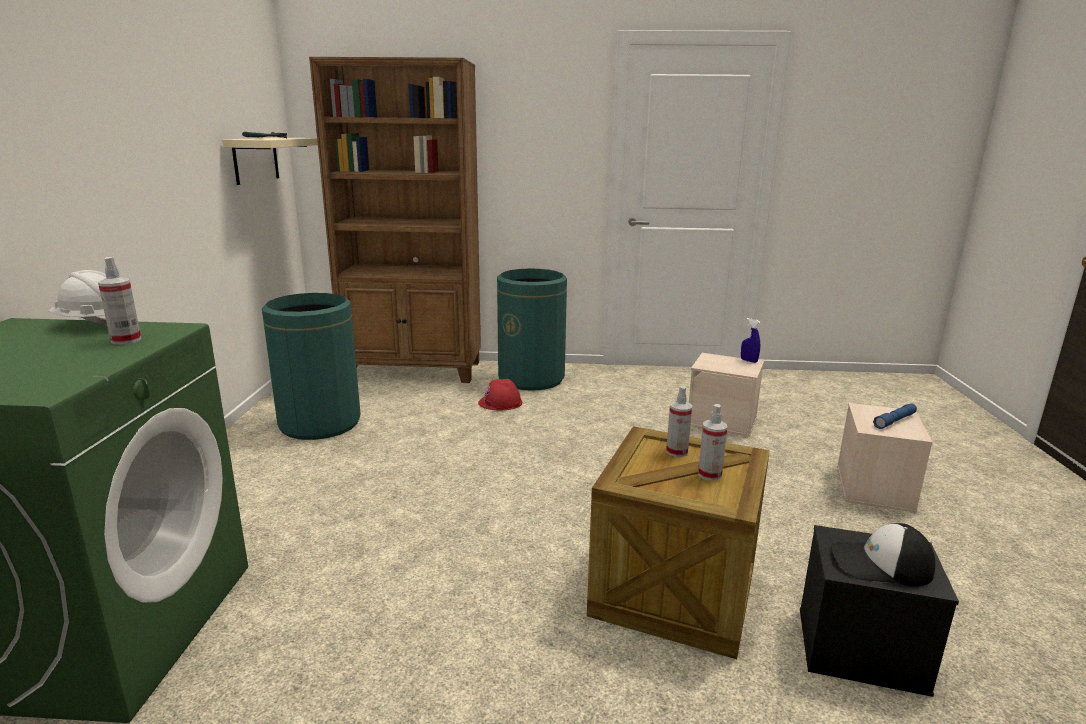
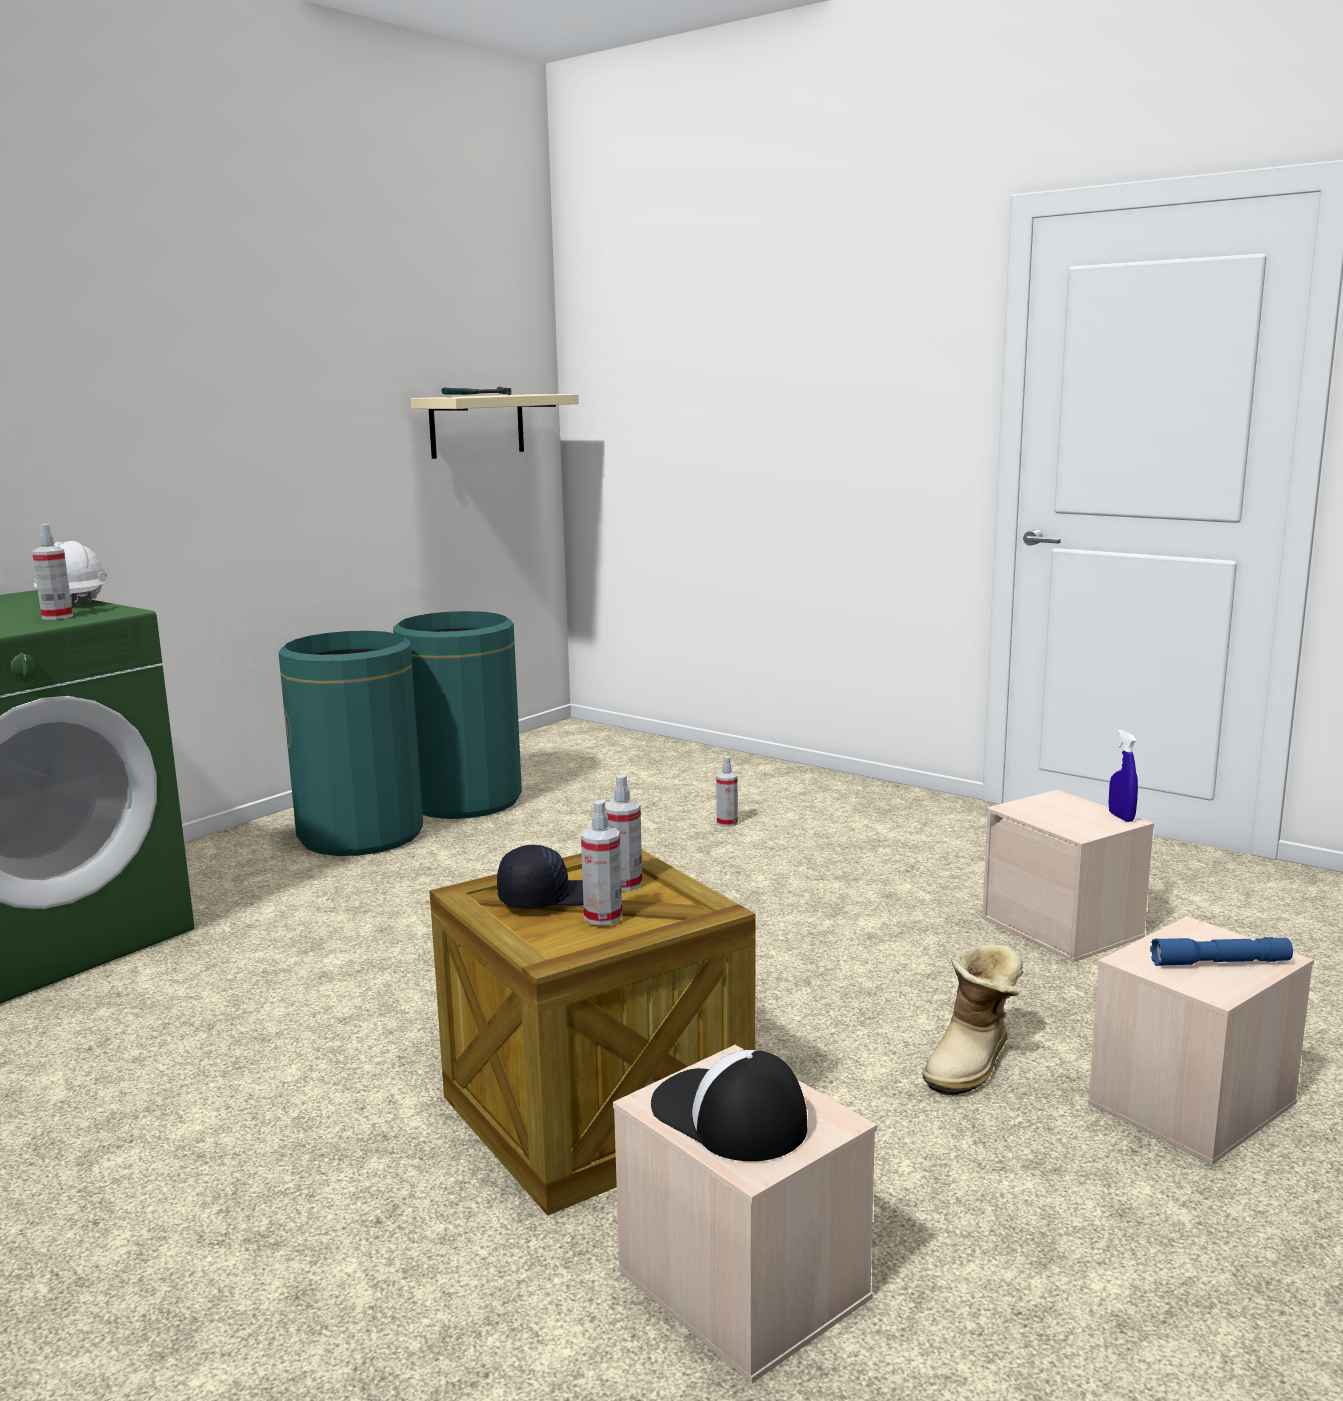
camera: 35 degrees right, 5 degrees down
(414, 370) = (671, 758): brown bookcase -> none
(500, 403) = (727, 823): red hard hat -> spray bottle
(531, 379) = (825, 800): green trash can -> green trash can (361, 834)
(660, 472) = (547, 898): none -> black cap
(784, 499) = (973, 1064): none -> boot
(859, 650) = (738, 1284): black storage box -> beige storage box

